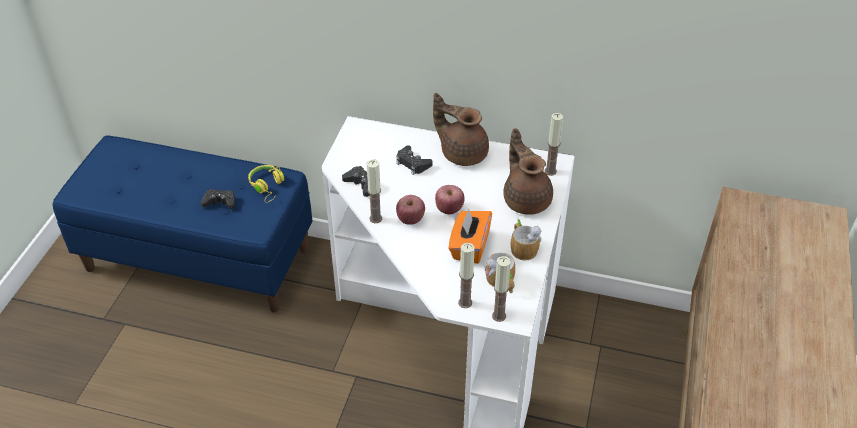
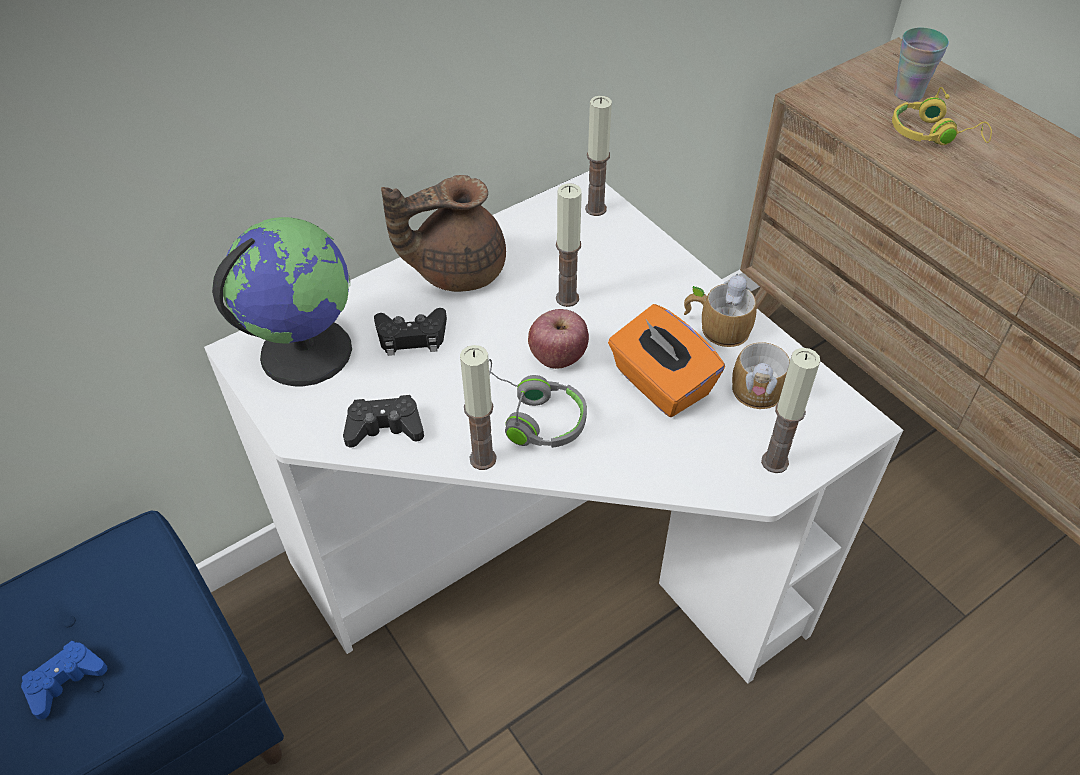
camera: 50 degrees left, 5 degrees up
(220, 202) = (65, 681): black game controller -> blue game controller
(268, 187) = (122, 581): yellow headphones -> yellow headphones (933, 134)
(374, 141) = (305, 350): none -> globe
(410, 219) = (532, 416): apple -> grey headphones
(499, 316) = (835, 439): candle -> candle (567, 298)
(526, 199) = (624, 264): brown teapot -> none
(795, 235) = (908, 94): none -> cup

